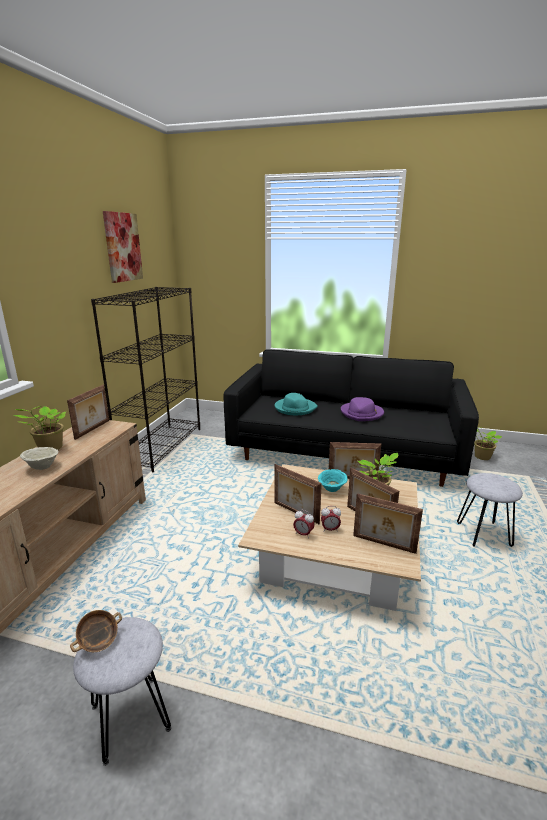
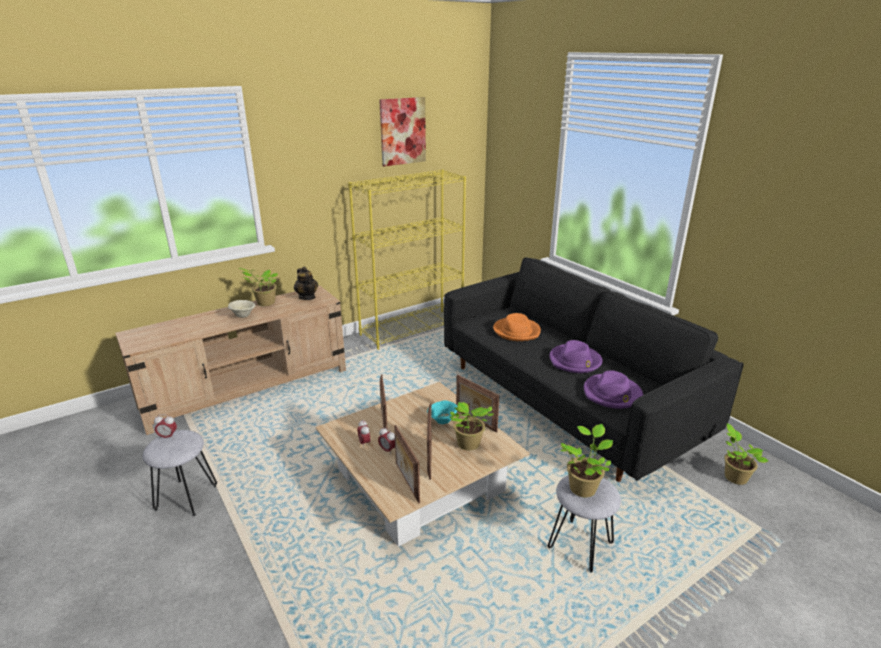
camera: 40 degrees right, 5 degrees up
(93, 429) = (307, 297): picture frame -> teapot
(99, 642) = (168, 437): bowl -> alarm clock
(162, 446) = (412, 329): black bookcase -> yellow bookcase
(295, 408) = (516, 331): turquoise hat -> orange hat
(414, 424) = (612, 394): none -> purple hat
(490, 482) = (583, 487): none -> potted plant

